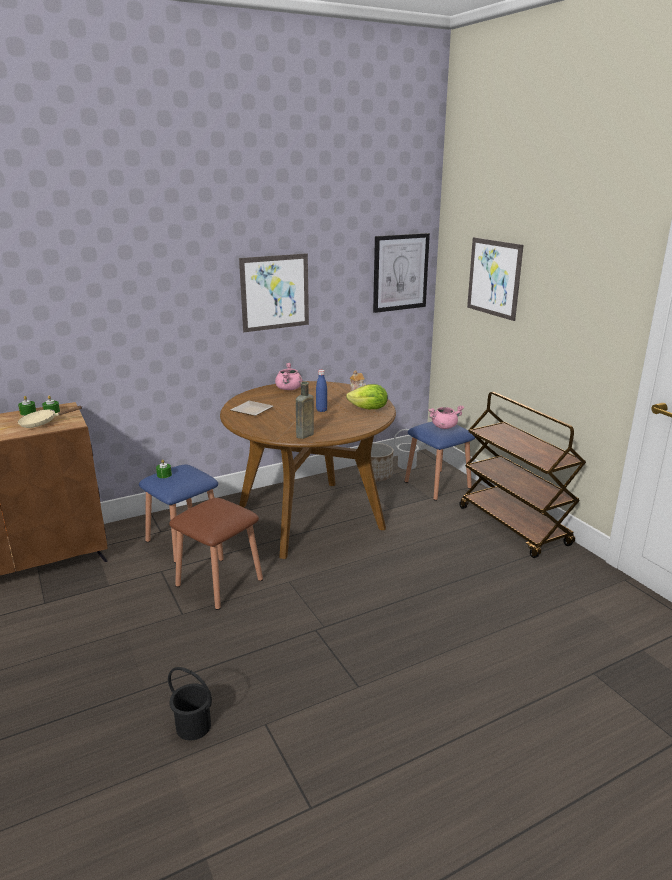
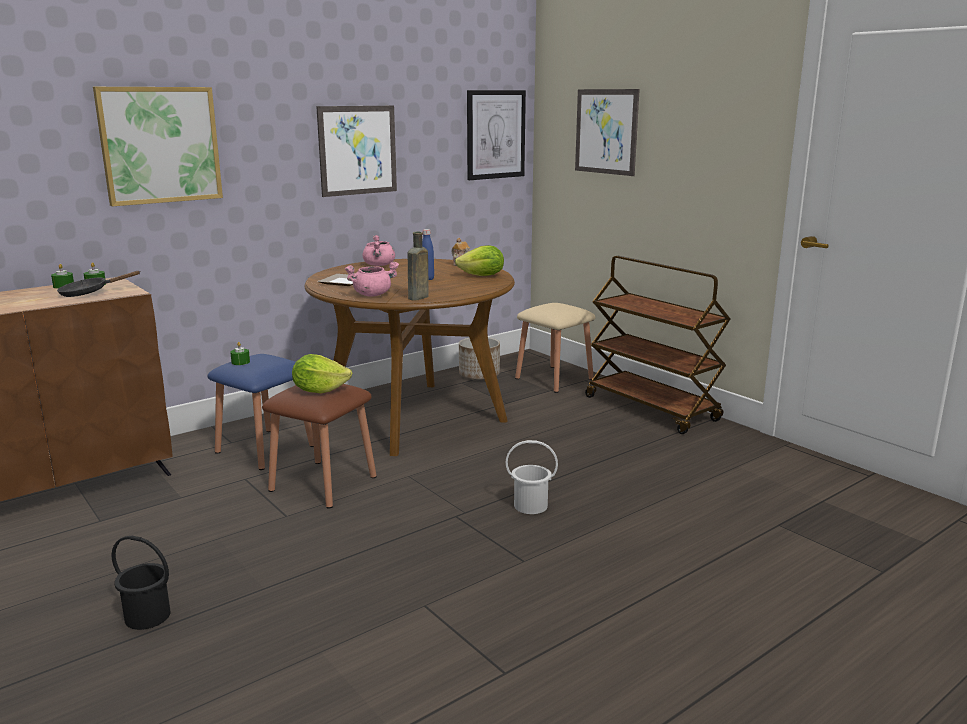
camera: 10 degrees left, 5 degrees down
(43, 423) = (89, 293): beige frying pan -> black frying pan
(106, 297) = (160, 145): none -> picture
(193, 727) = (337, 617): black bucket -> black bucket (147, 617)
(214, 514) = (319, 390): none -> lettuce
(406, 465) = (513, 364): white bucket -> white bucket (530, 505)
(437, 485) = (554, 379): blue stool -> beige stool
(444, 426) = (559, 307): pink cooking pot -> pink cooking pot (372, 295)

